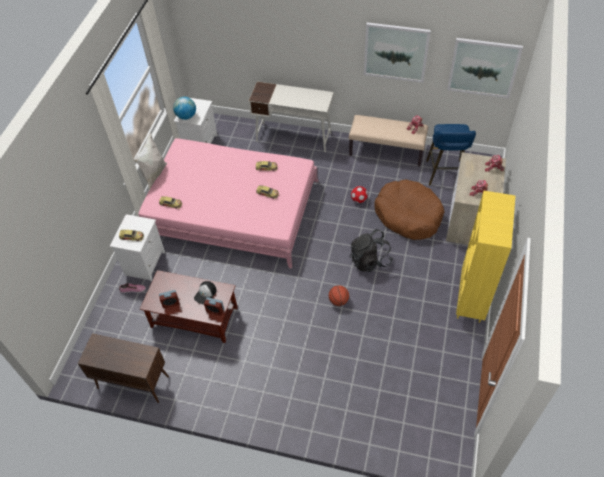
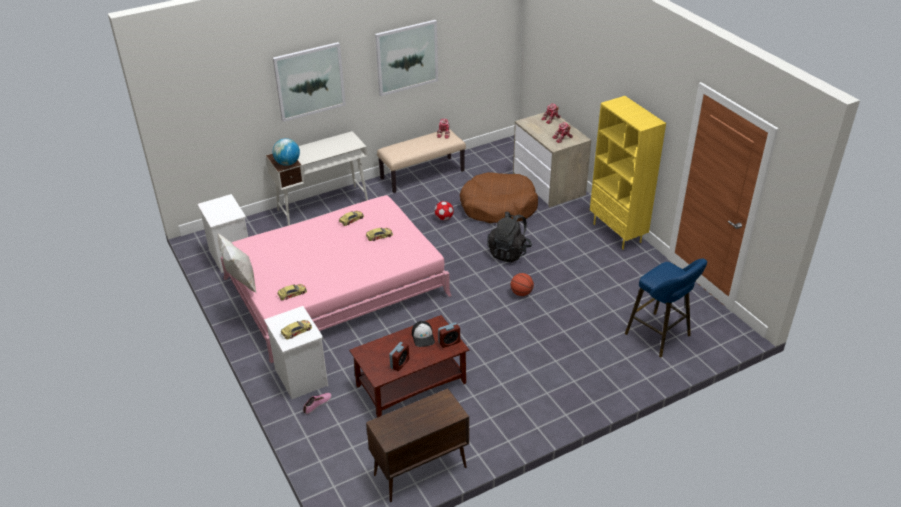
camera: 45 degrees left, 15 degrees down
(186, 116) = (220, 217): globe -> globe (287, 163)
(445, 175) = (491, 166): blue stool -> blue stool (660, 336)
(483, 67) = (486, 42): picture -> picture (309, 81)

